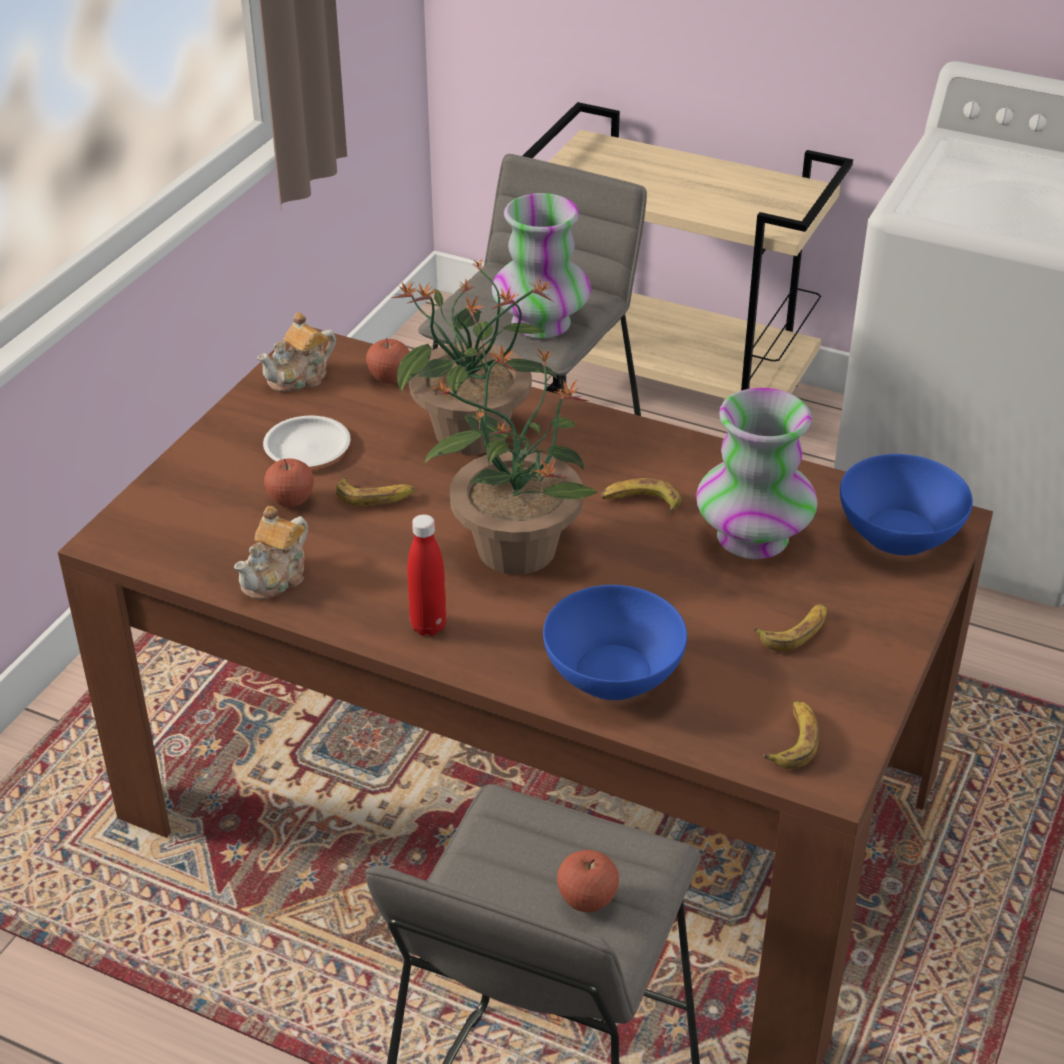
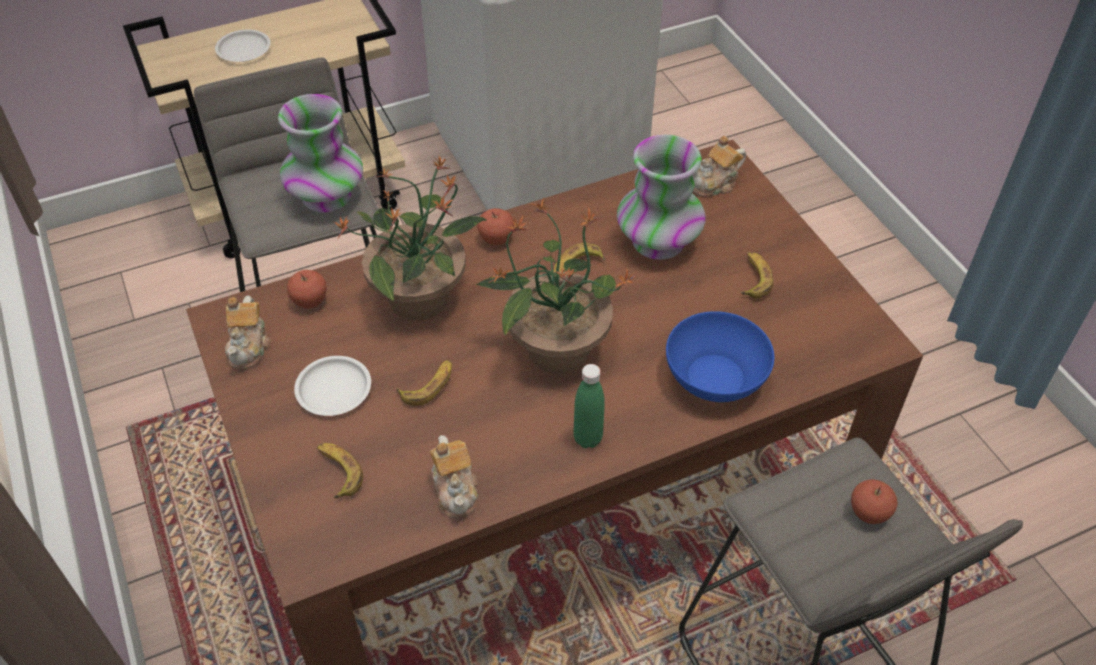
camera: 50 degrees left, 10 degrees up
(291, 500) = (382, 433): apple -> apple (496, 239)
(428, 626) = (587, 438): red bottle -> green bottle
(662, 178) = (244, 49): none -> white plate
(793, 740) = (839, 338): banana -> banana (338, 472)
(899, 533) = (715, 184): blue bowl -> teapot

